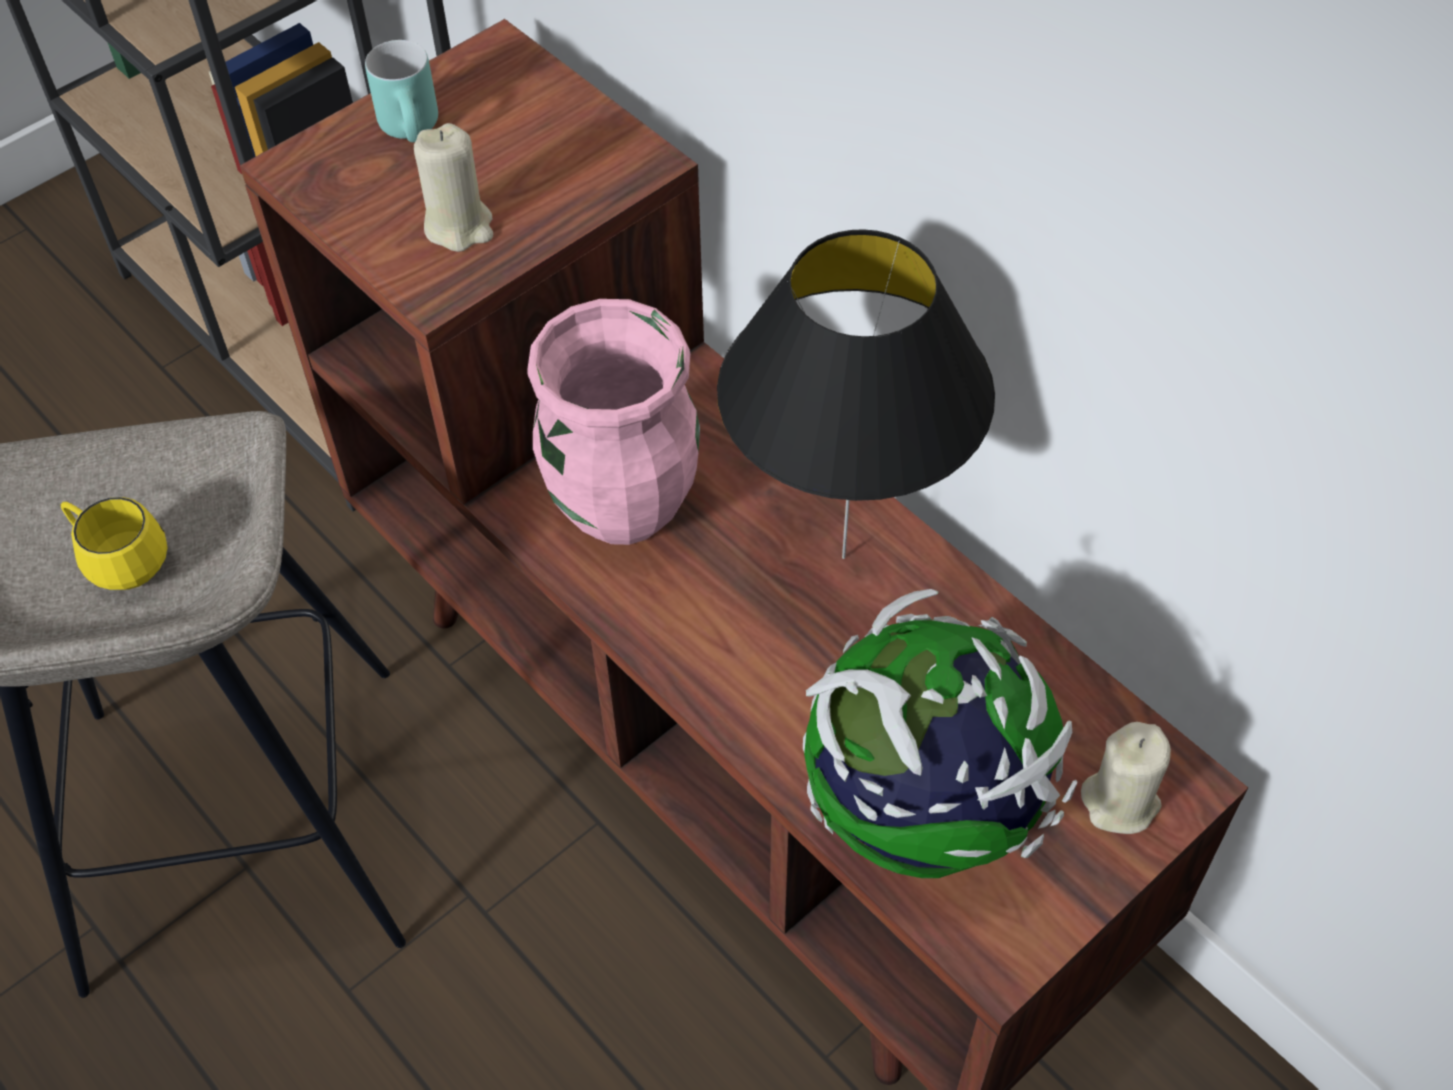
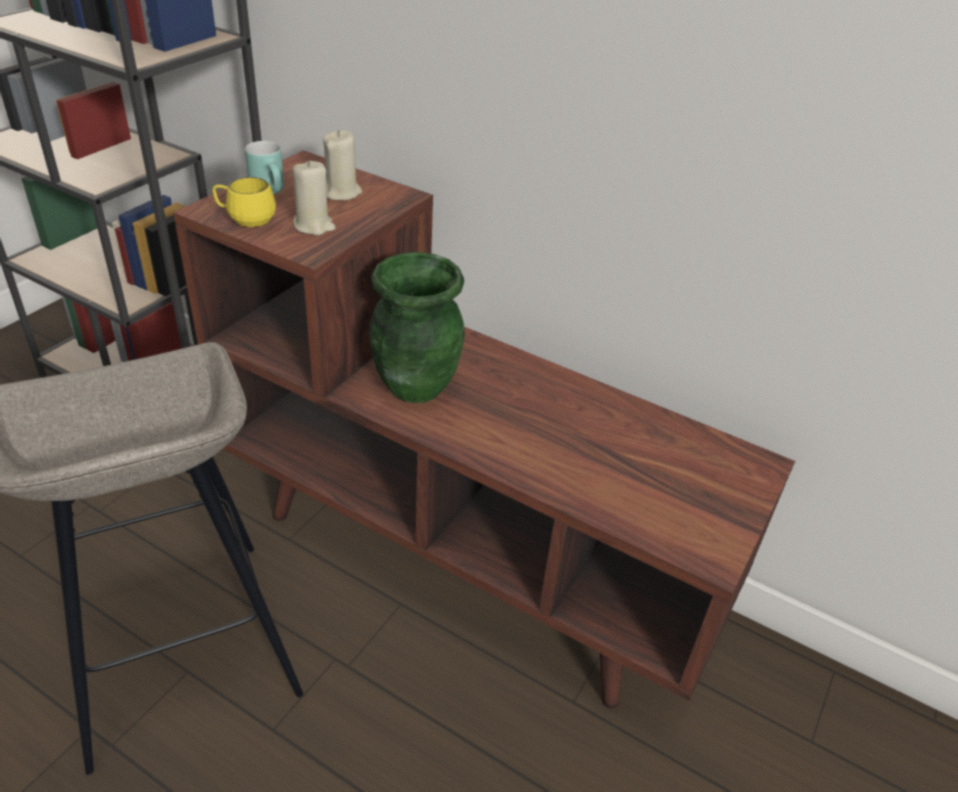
camera: 20 degrees left, 15 degrees down
(119, 561) = (131, 425): yellow mug -> yellow mug (245, 220)
(623, 506) = (415, 385): pink vase -> green vase
(843, 558) = (544, 393): black table lamp -> none
(925, 809) = (640, 497): globe -> none
(1120, 802) = (738, 477): beige candle -> beige candle (342, 193)

